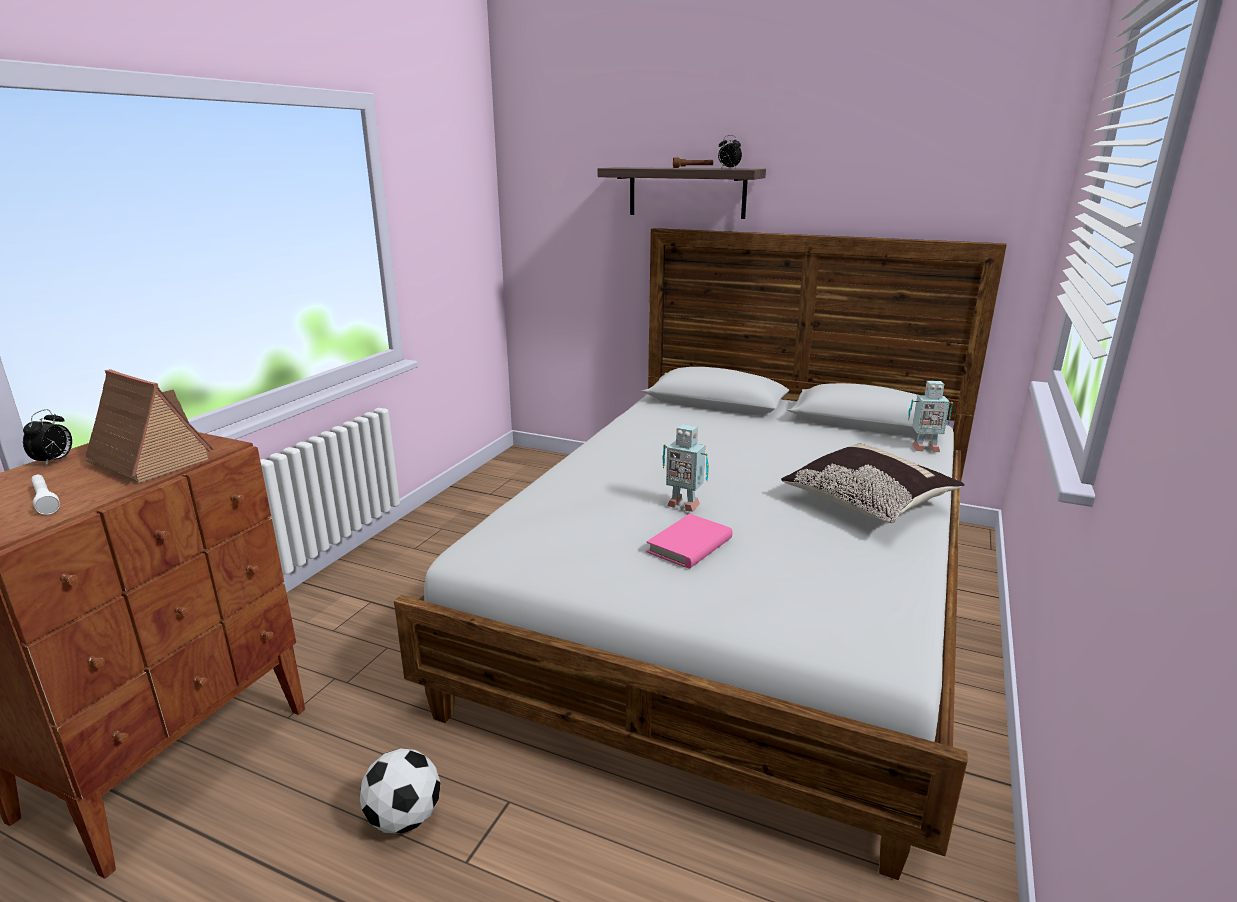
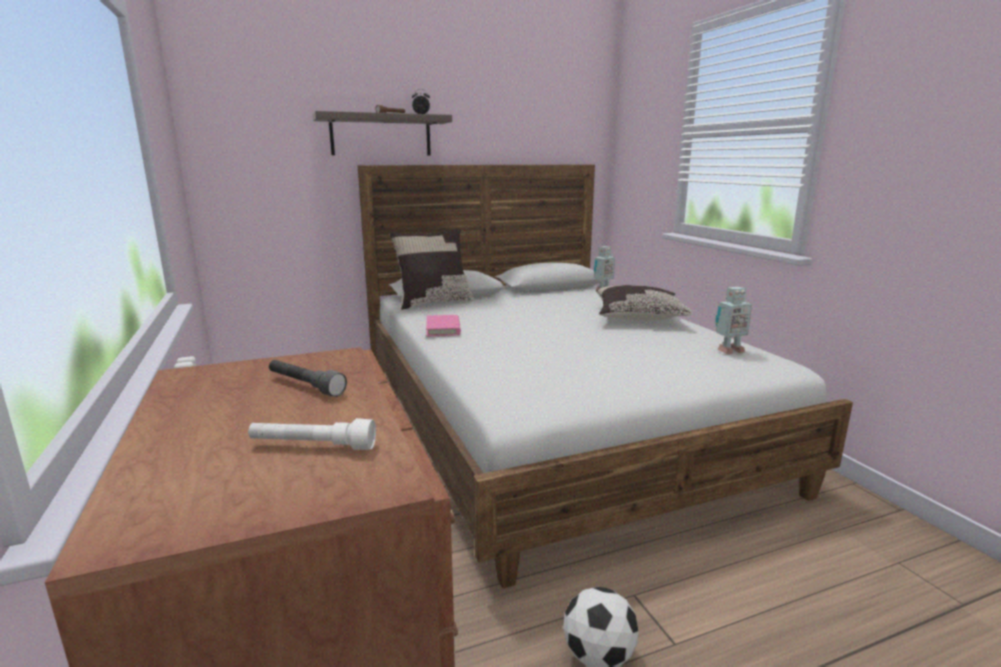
camera: 45 degrees left, 5 degrees down
(55, 461) = (164, 427): alarm clock -> none
(149, 461) = (305, 386): toy house -> grey flashlight
(679, 408) = (433, 303): none -> pillow
(683, 504) = (567, 344): toy robot -> toy robot (728, 351)
(690, 545) = (619, 360): pink book -> pink book (443, 328)

